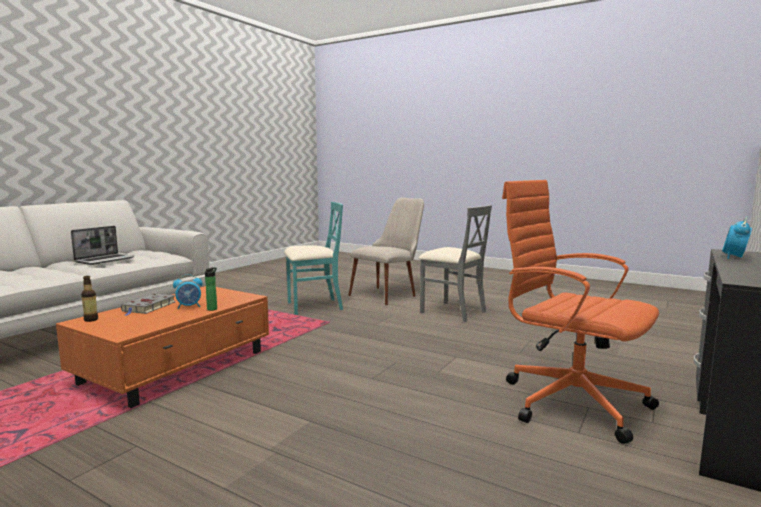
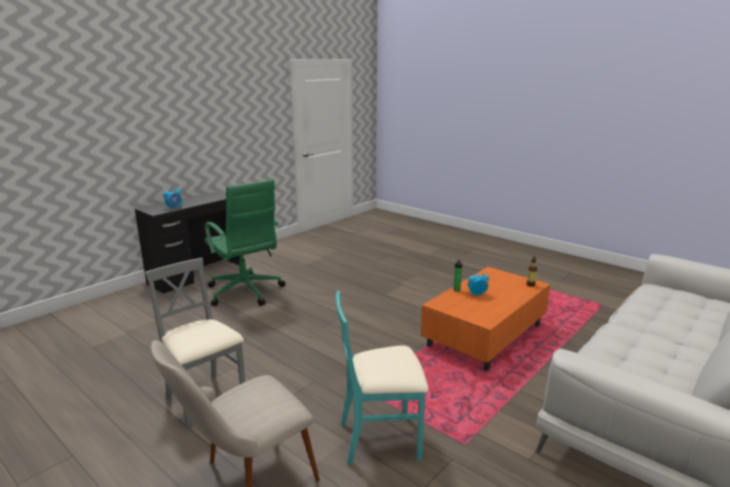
camera: 170 degrees left, 10 degrees up
(105, 260) = (652, 353): laptop -> none
(148, 307) = (508, 296): grey book -> none
(570, 401) = (245, 292): orange office chair -> green office chair

